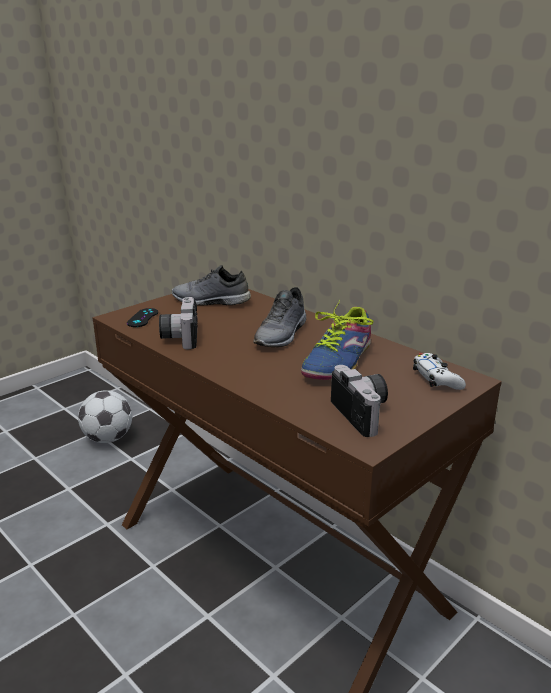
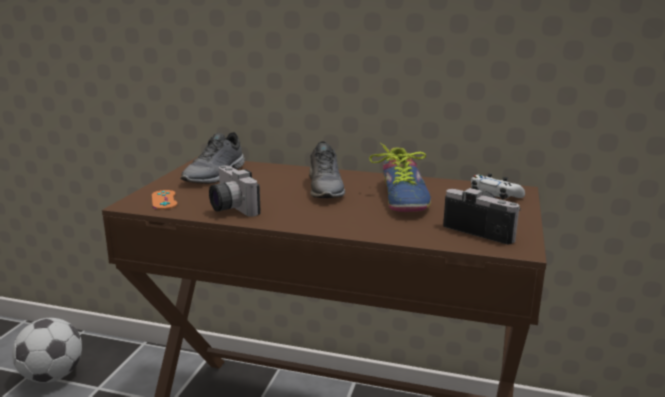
camera: 30 degrees left, 5 degrees down
(142, 318) = (164, 200): black game controller -> orange game controller
(210, 301) = (216, 175): grey shoe -> grey shoe turned 45 degrees counterclockwise

